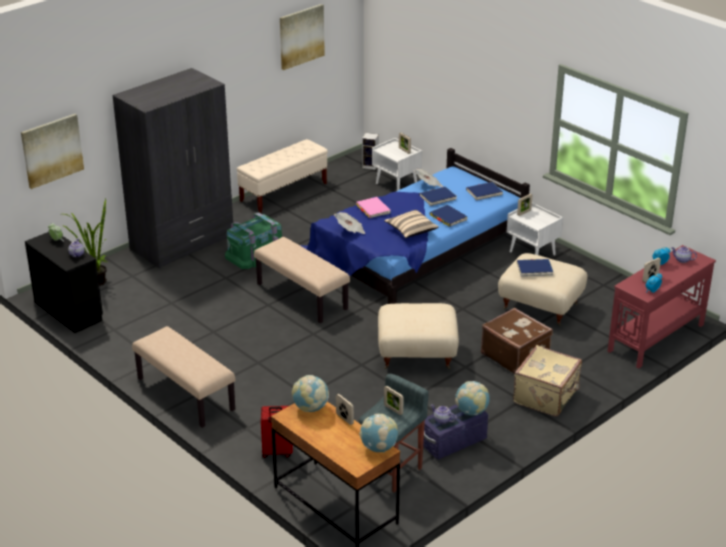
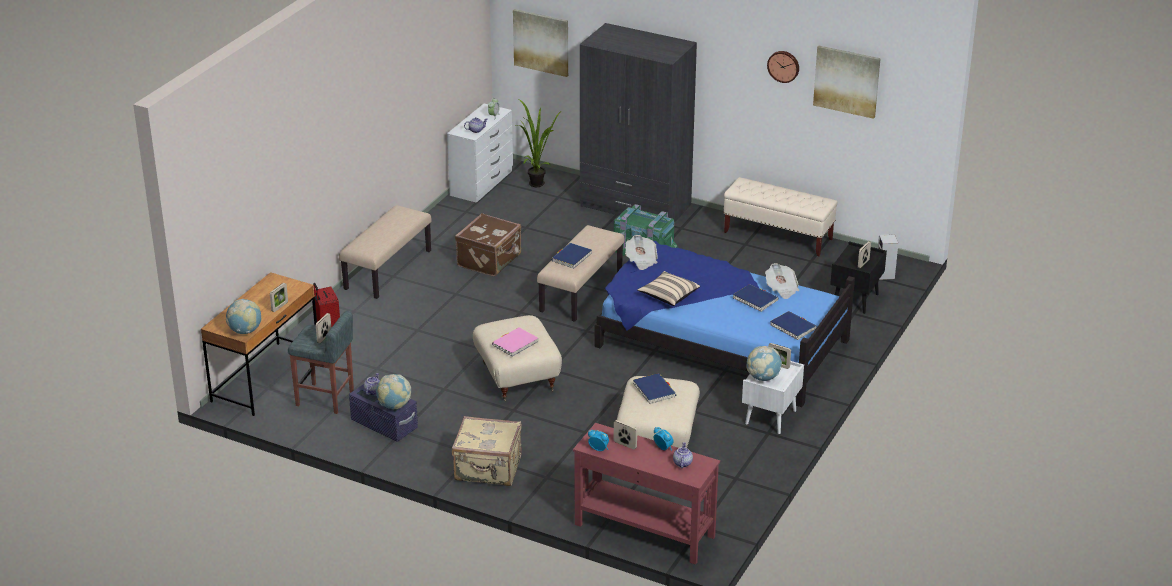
camera: 70 degrees right, 0 degrees up
(69, 310) = (482, 183): black dresser -> white dresser
(257, 50) = (783, 66): none -> wall clock
(310, 408) = (289, 287): globe -> globe (763, 378)
(373, 209) = (695, 265): pink book -> pink book (515, 344)
(397, 185) = (855, 300): white nightstand -> black nightstand
(448, 217) = (717, 314): blue book -> blue book (571, 257)
(515, 356) = (551, 438): brown suitcase -> brown suitcase (490, 260)

